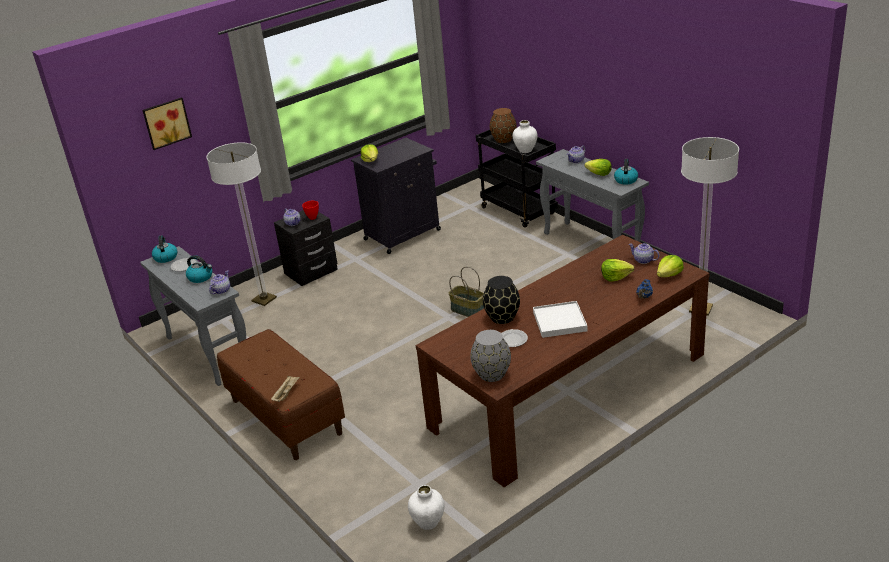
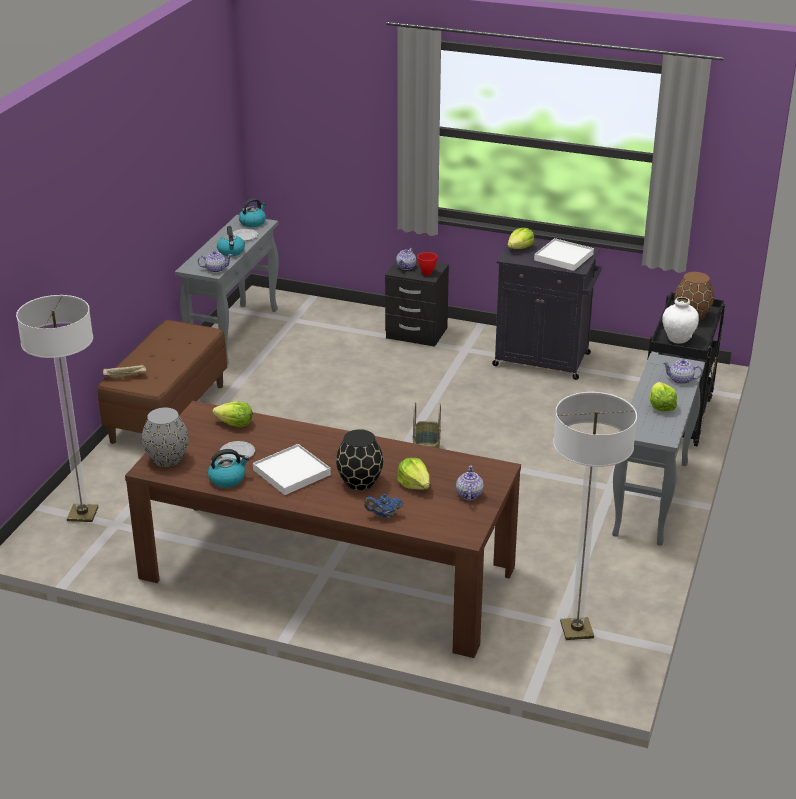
camera: 55 degrees right, 0 degrees up
(166, 122) = (319, 94): picture -> none
(264, 299) = (344, 327): floor lamp -> floor lamp (82, 514)
(402, 150) = (563, 257): none -> white tray
(428, 522) = (63, 549): white vase -> none
(502, 318) = (275, 435): black vase -> black vase (359, 482)
(625, 180) = (663, 429): kettle -> kettle (227, 479)
(669, 275) = (448, 522): lettuce -> lettuce (235, 424)

